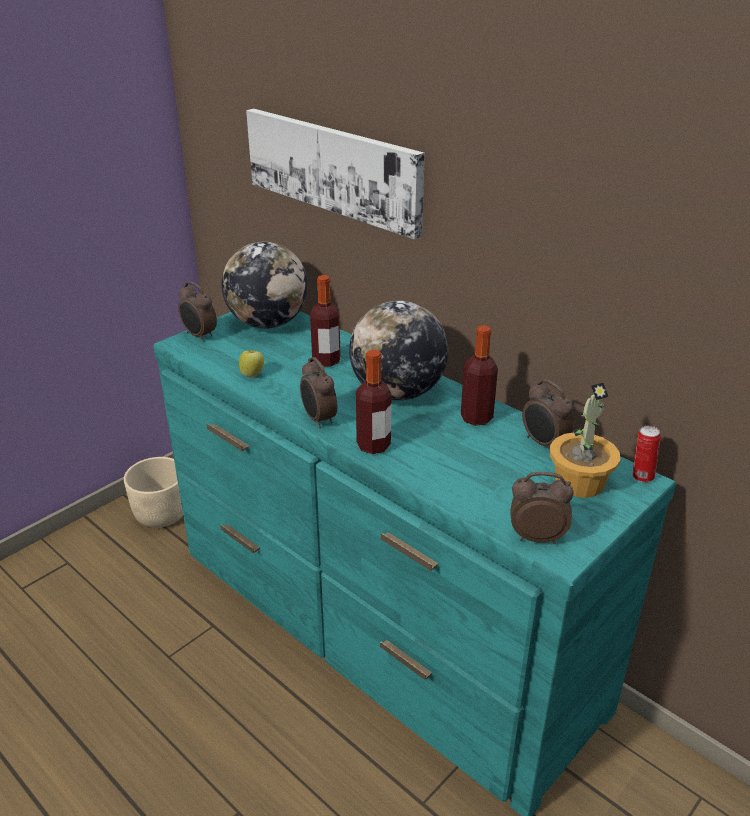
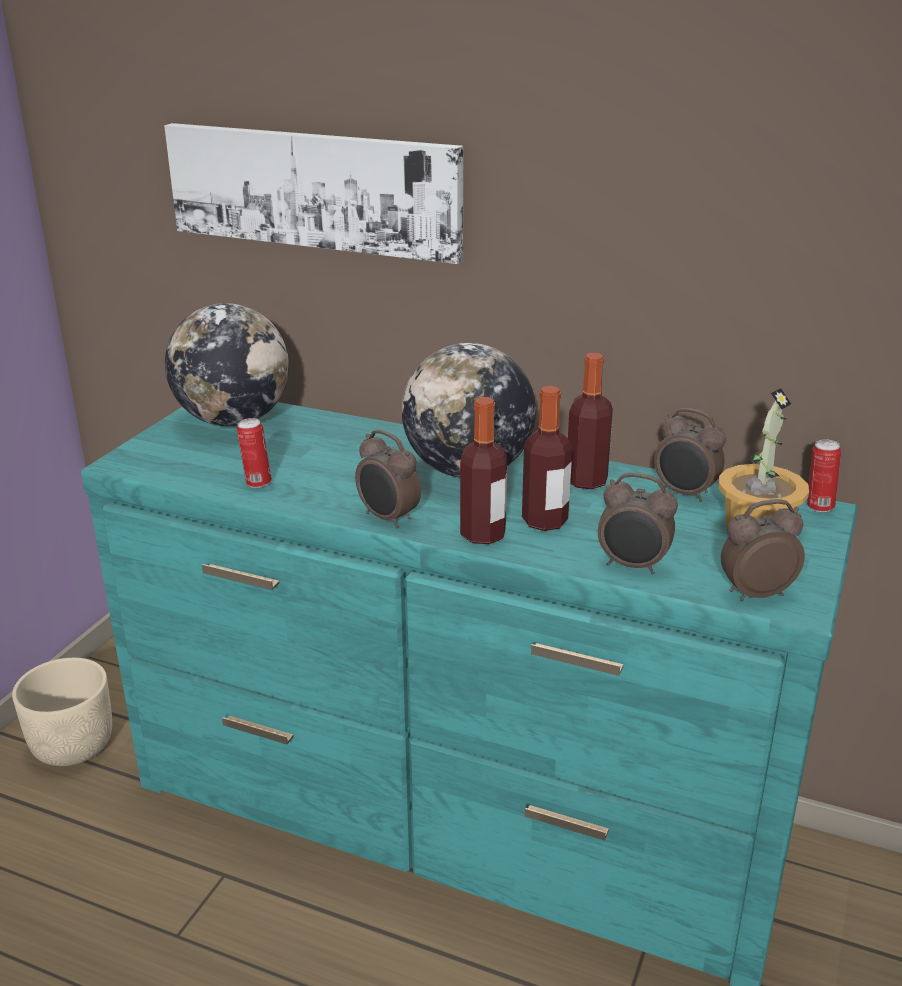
camera: 20 degrees left, 5 degrees down
(199, 336) = (144, 450): alarm clock -> alarm clock (633, 566)
(252, 374) = (257, 483): apple -> can
(326, 360) = (347, 450): bottle -> bottle (544, 521)

